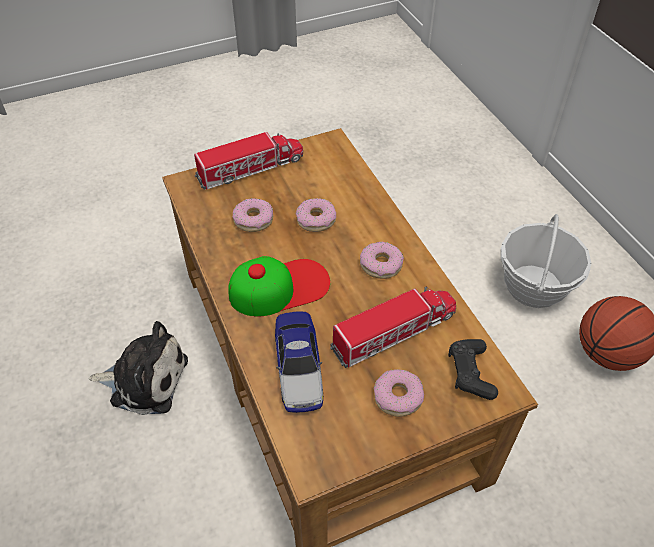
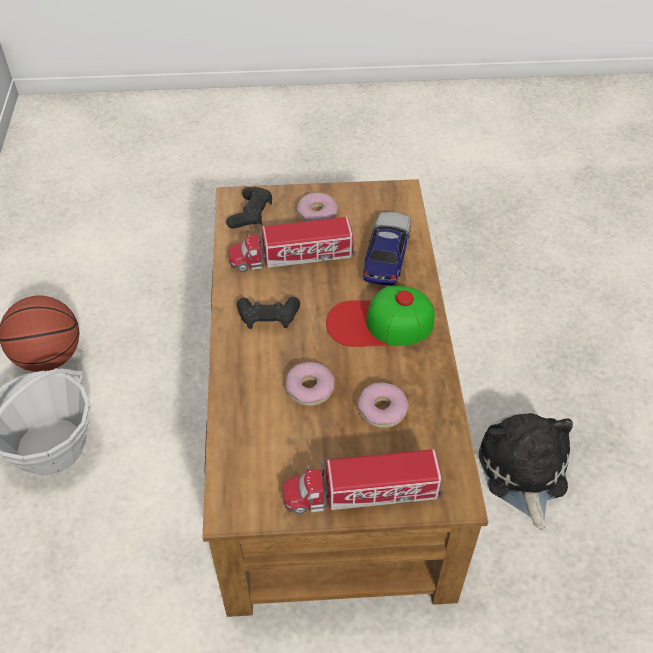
camera: 160 degrees left, 0 degrees up
(145, 379) = (523, 473): plush toy -> plush toy turned 60 degrees clockwise
(381, 265) = (268, 317): donut -> black game controller

